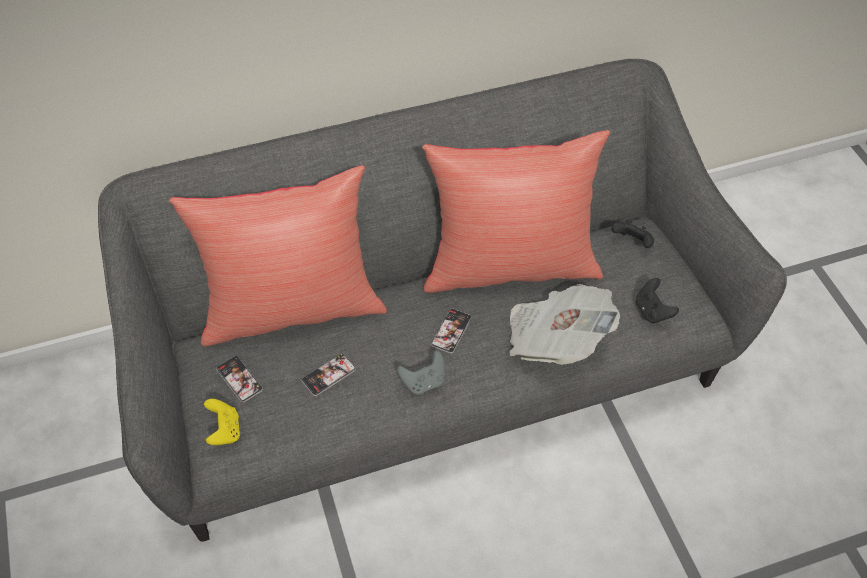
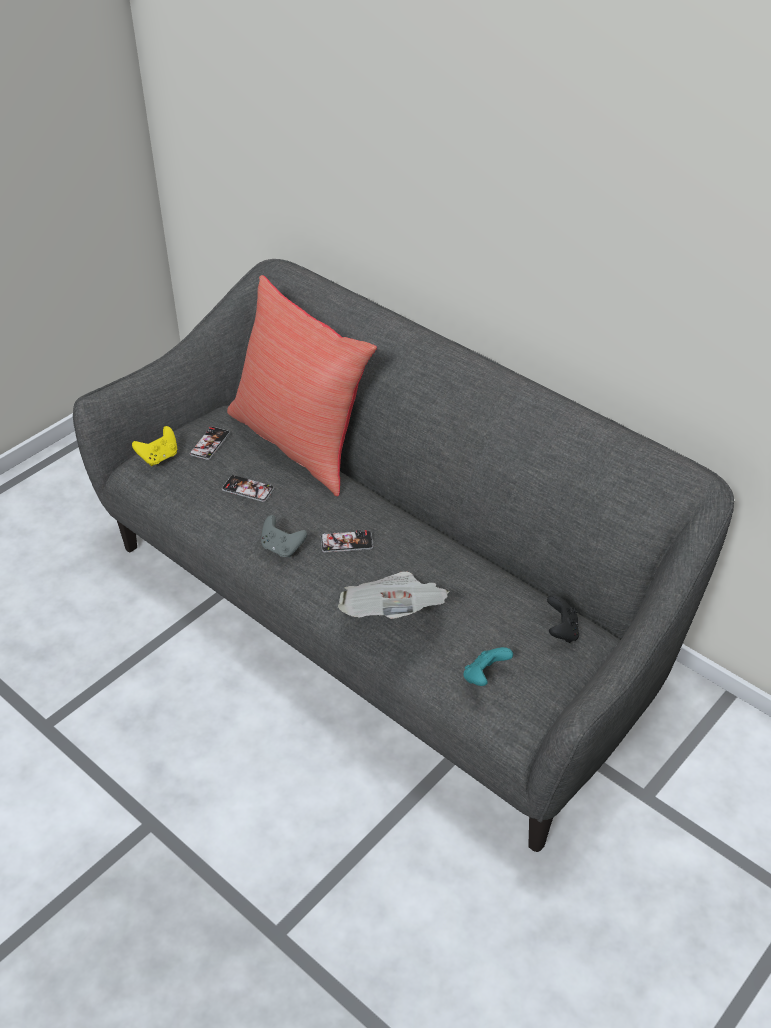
camera: 60 degrees right, 10 degrees down
(509, 265) = (454, 552): red pillow -> none
(652, 311) = (484, 676): black game controller -> turquoise game controller

